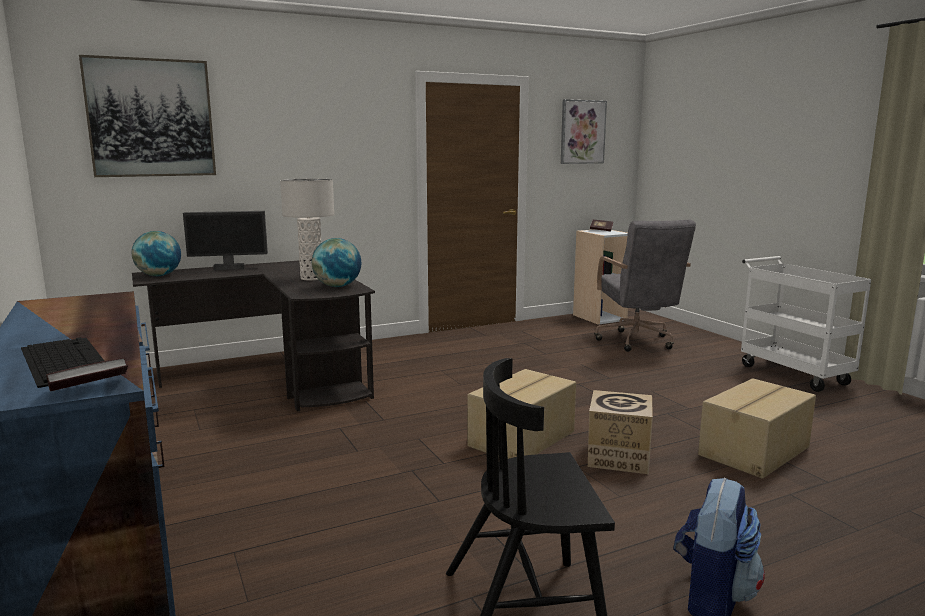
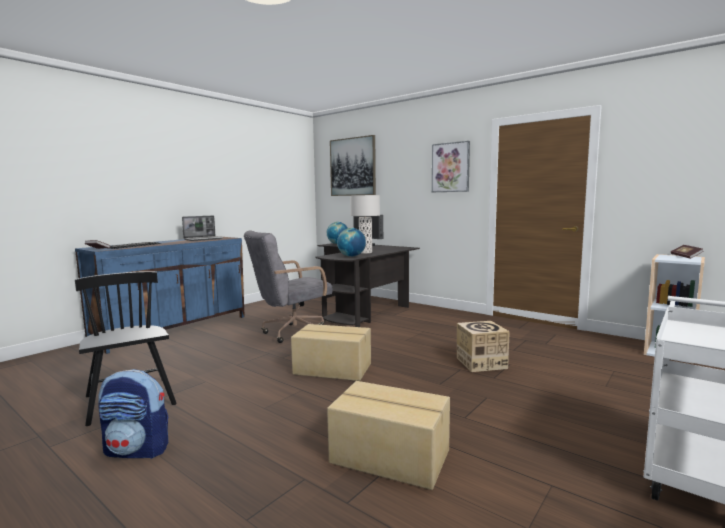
camera: 65 degrees right, 5 degrees down
(79, 310) = (203, 239): none -> laptop
(582, 132) = (675, 150): picture -> picture (450, 167)
(618, 457) = (327, 400): cardboard box -> cardboard box (481, 363)
(637, 343) = (621, 376): grey office chair -> grey office chair (291, 334)

